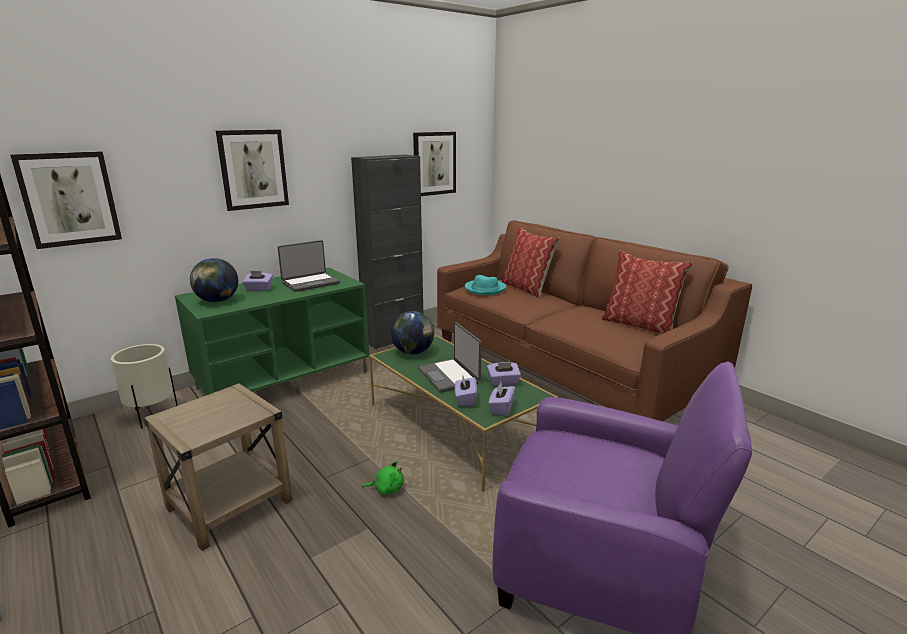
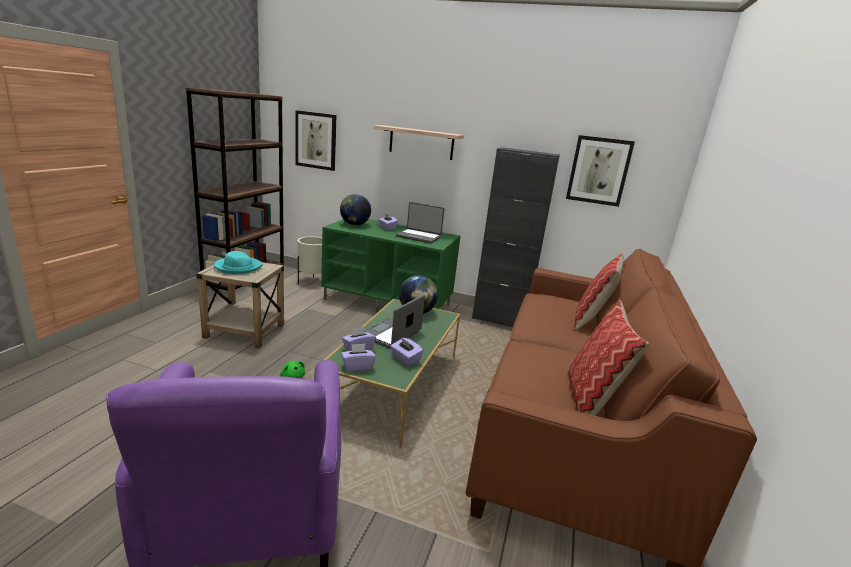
camera: 55 degrees right, 0 degrees up
(253, 169) = (421, 142): picture -> shelf
(485, 289) = (550, 302): turquoise hat -> turquoise hat (238, 267)

